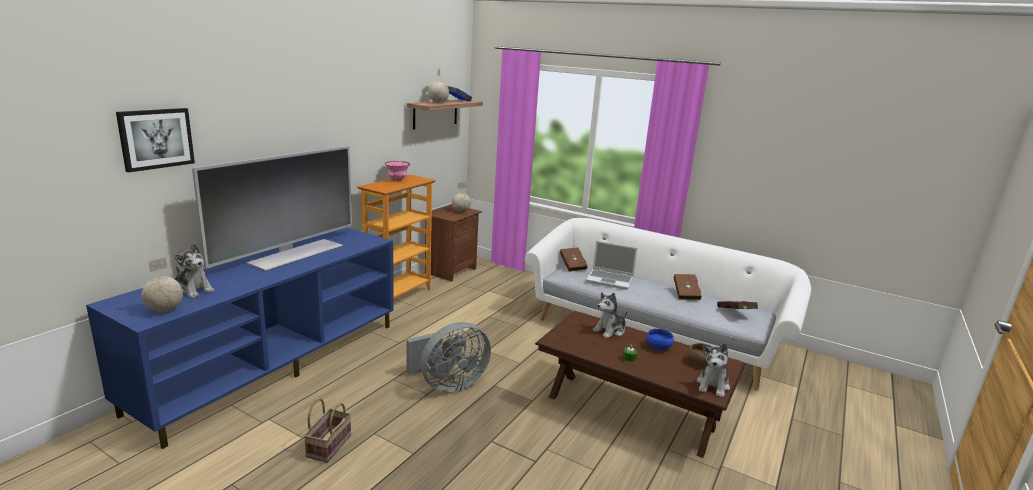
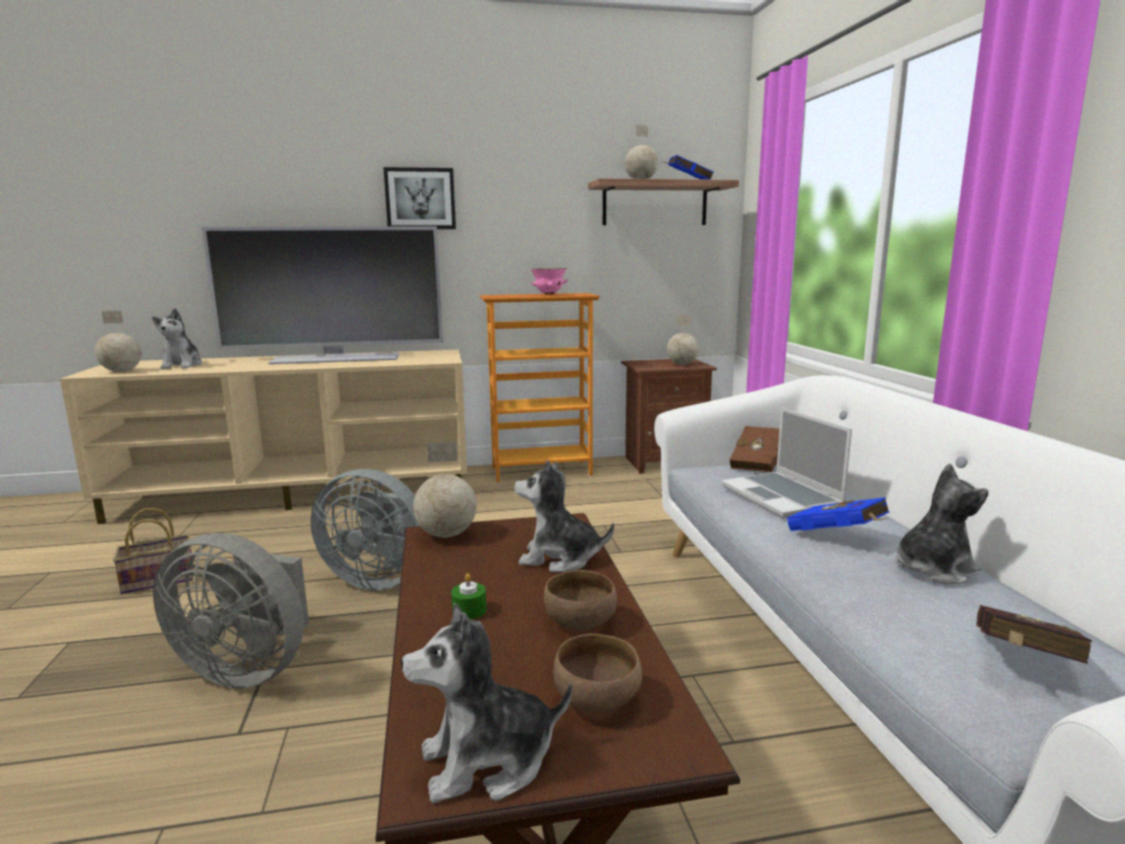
camera: 50 degrees right, 5 degrees down
(156, 138) = (193, 199): picture -> picture (420, 199)
(275, 364) = (298, 494): blue tv stand -> beige tv stand
(484, 444) = (248, 668): none -> grey fan
(558, 338) = (447, 535): none -> globe
(651, 291) = (838, 537): none -> blue book
(658, 347) = (580, 621): blue bowl -> brown bowl
(685, 294) = (933, 569): brown book -> plush toy

